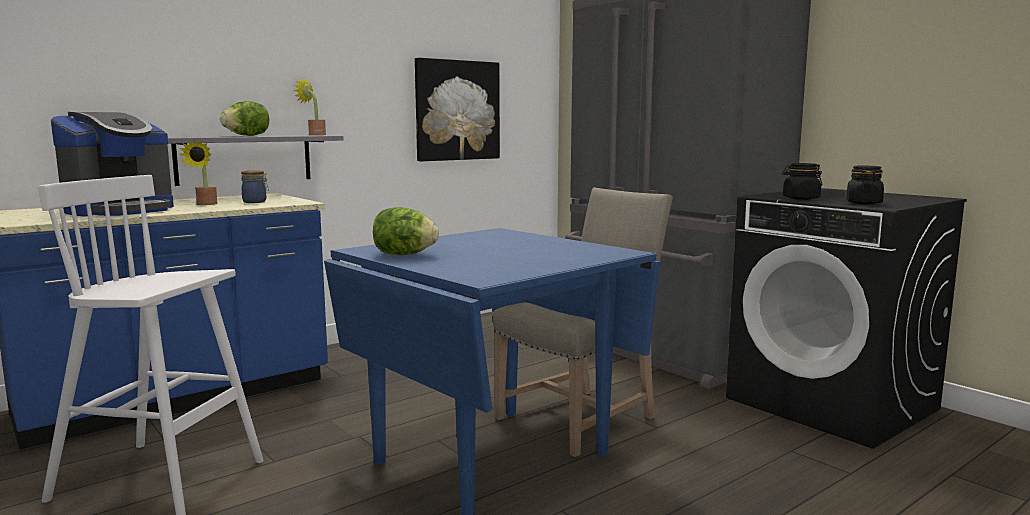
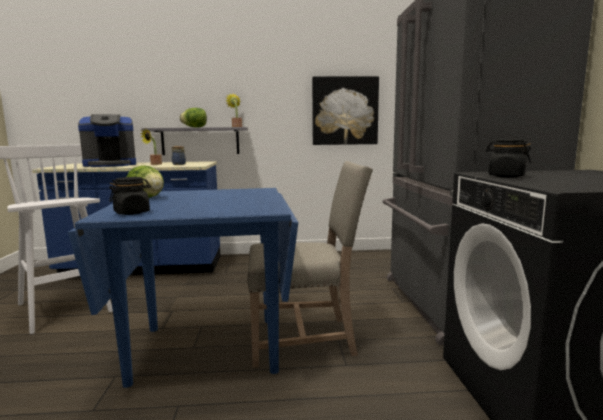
camera: 35 degrees right, 0 degrees up
(863, 203) = (558, 184): black jar -> black jar (132, 213)

